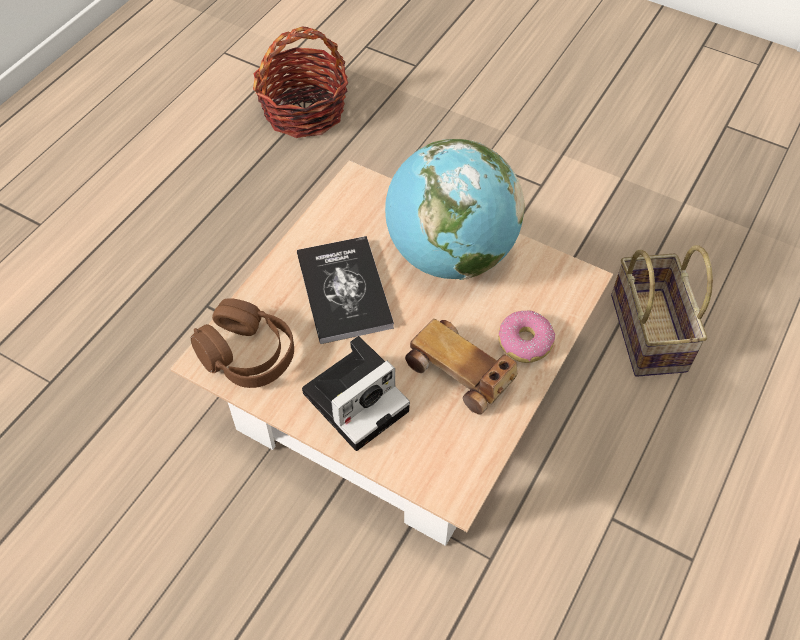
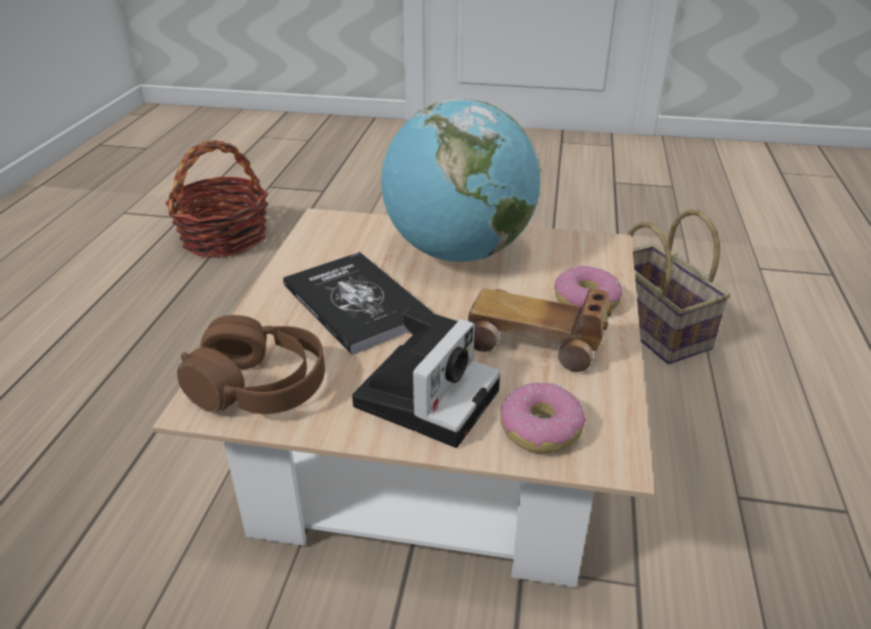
camera: 20 degrees left, 20 degrees down
(420, 453) = (540, 428): none -> donut

